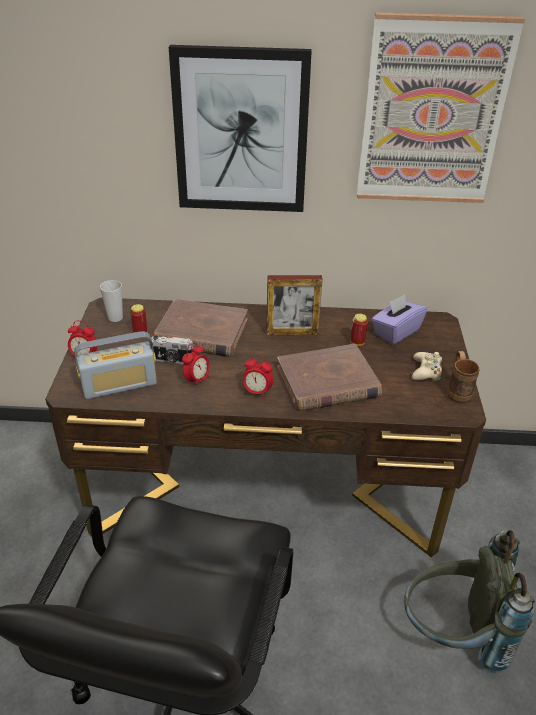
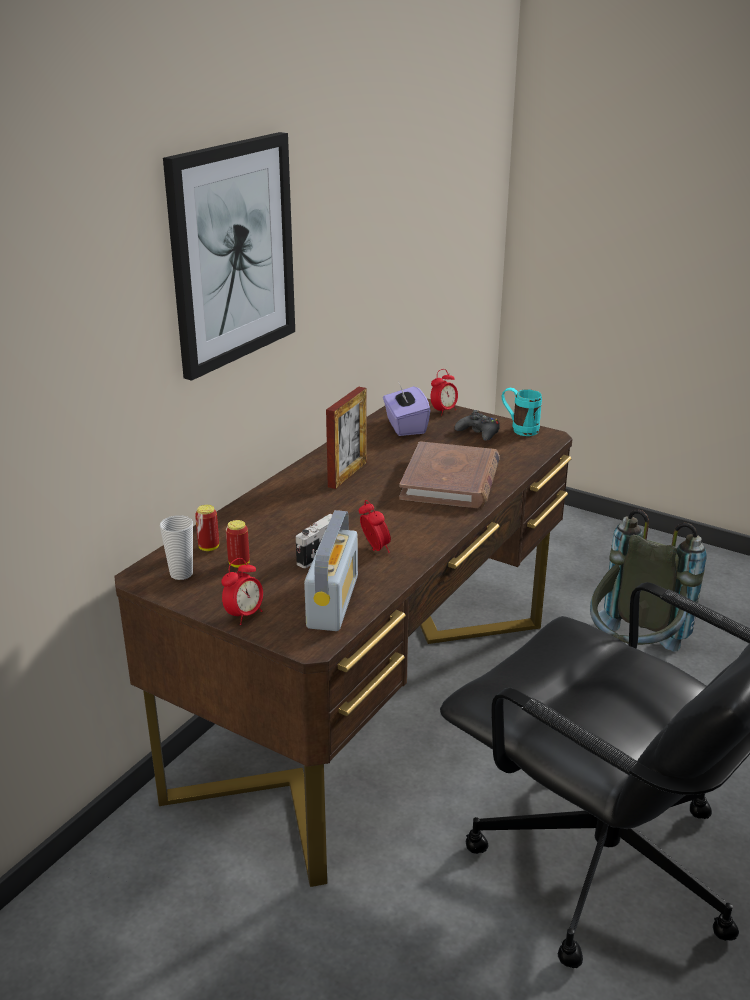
camera: 60 degrees left, 10 degrees down
(201, 332) = (286, 524): brown book -> none
(257, 392) = (430, 520): alarm clock -> alarm clock (443, 411)
(357, 343) = (402, 448): can -> can (209, 547)
(426, 371) = (479, 432): beige game controller -> black game controller
(432, 113) = (363, 179): picture -> none
(457, 391) = (519, 429): brown mug -> turquoise mug

